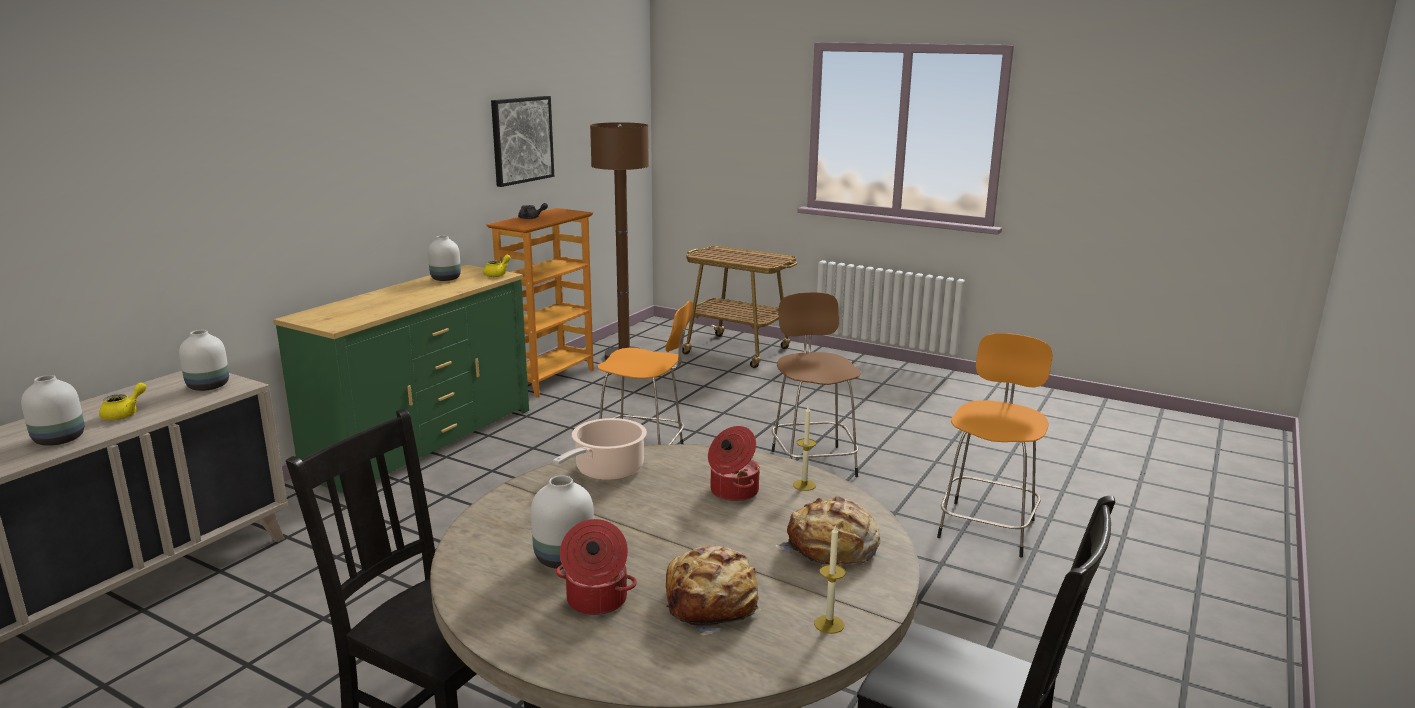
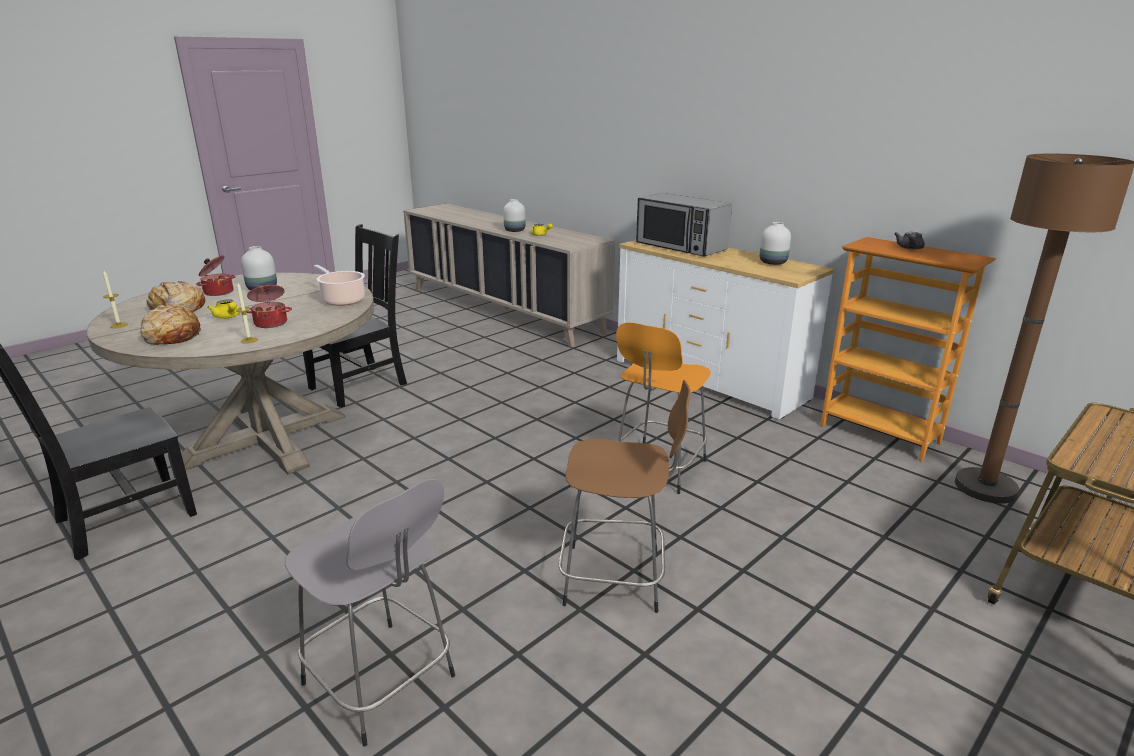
camera: 105 degrees right, 5 degrees up
(207, 387) = (572, 242): white vase -> none
(363, 308) = (680, 247): none -> microwave
(423, 442) = (709, 379): green dresser -> white dresser
(498, 274) = (792, 276): yellow teapot -> yellow teapot (228, 317)
(521, 140) = (970, 158): picture -> none
(987, 526) = (382, 683): orange stool -> grey stool

